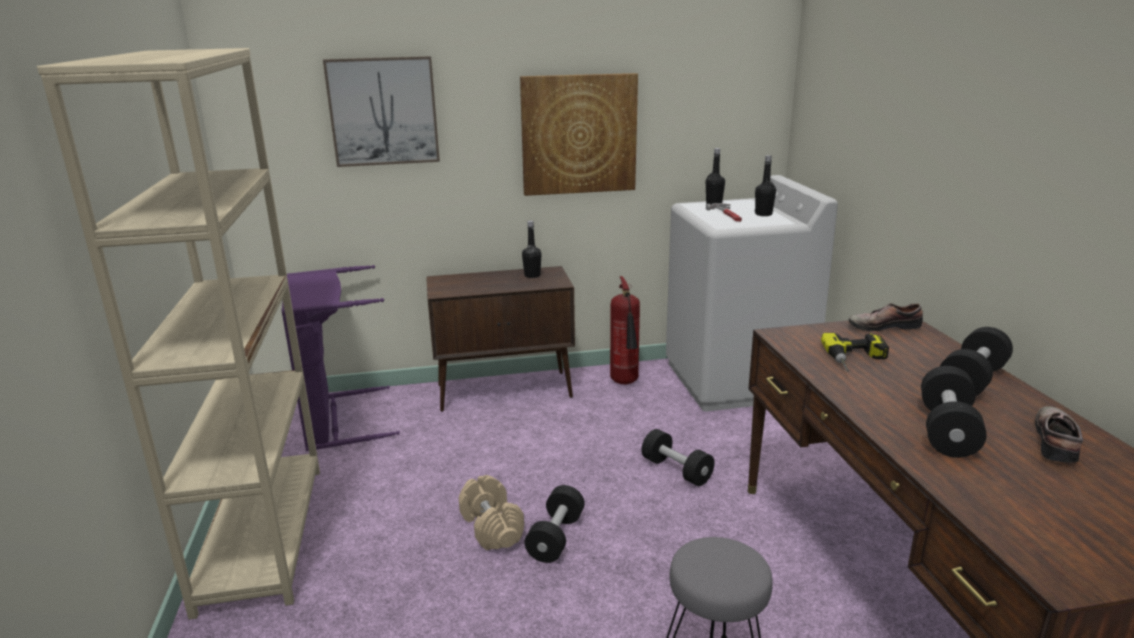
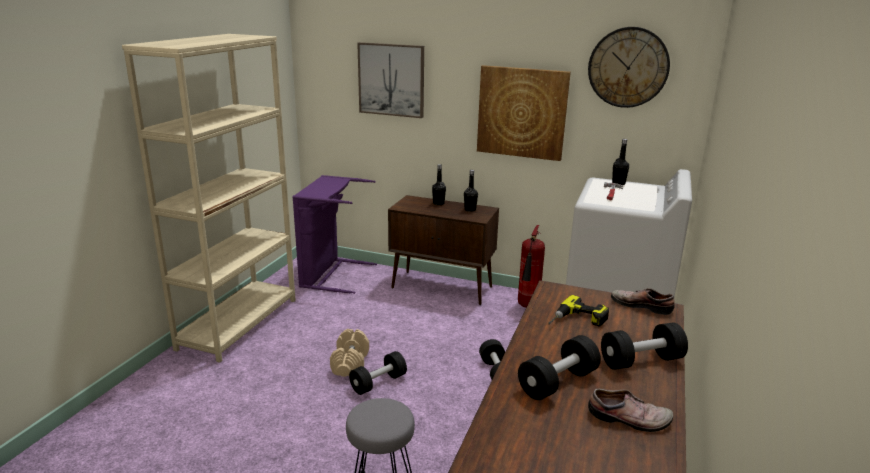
camera: 30 degrees right, 0 degrees up
(702, 61) = (628, 67): none -> wall clock
(763, 214) = (642, 199): black bottle -> black bottle (438, 203)
(1059, 442) = (629, 420): shoe -> shoe turned 45 degrees clockwise

